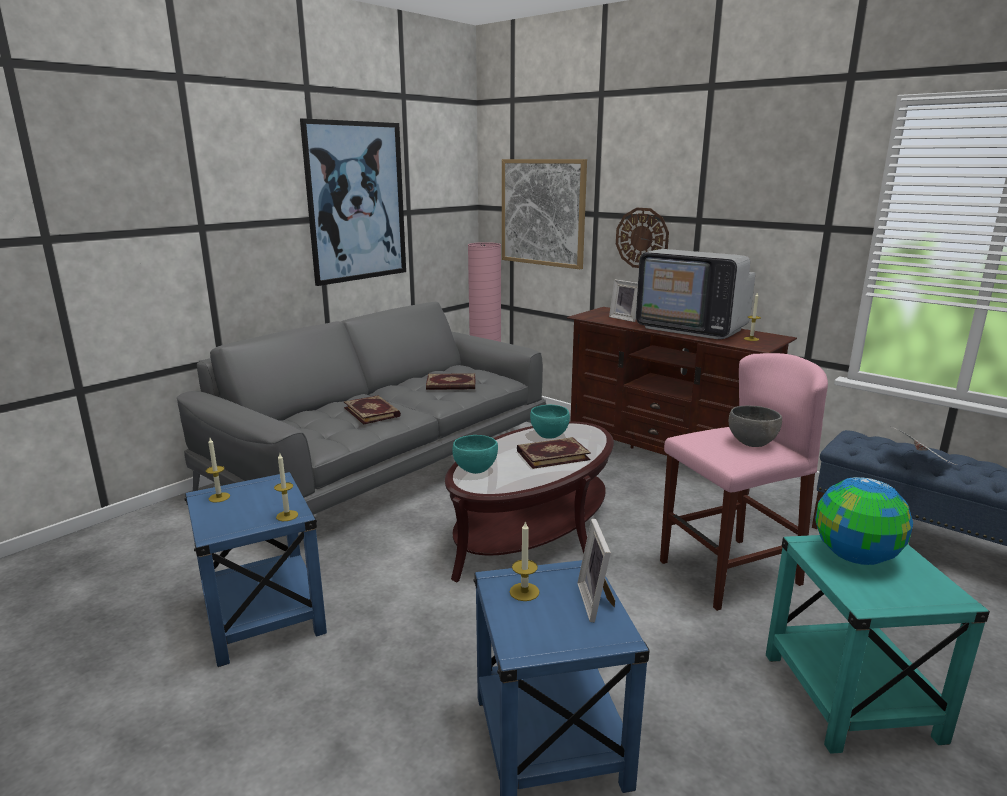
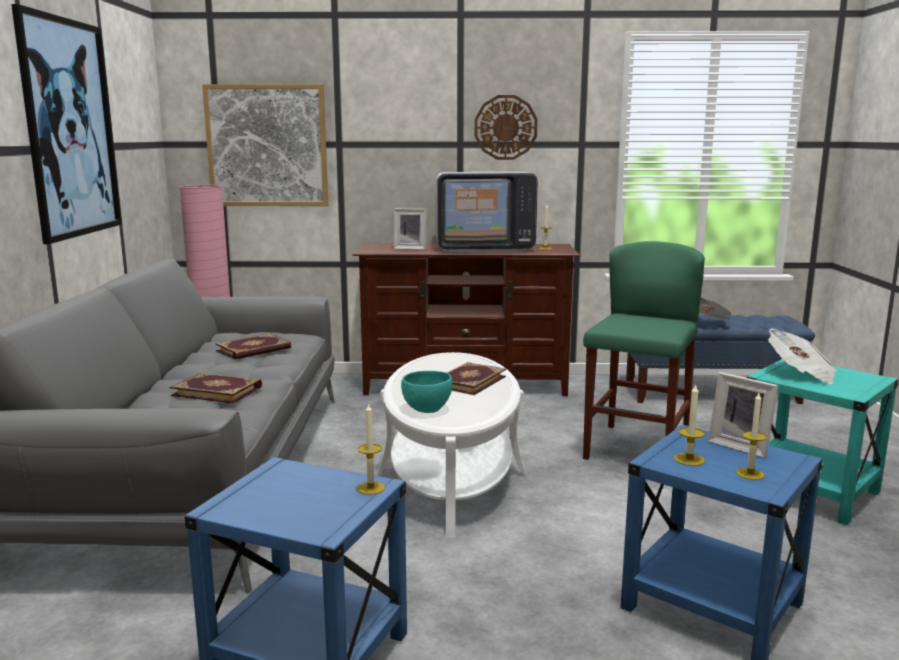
camera: 40 degrees left, 5 degrees down
(219, 497) = (245, 503): candle -> candle (750, 474)
(533, 530) = (451, 473): brown coffee table -> white coffee table
(549, 435) = (434, 369): turquoise bowl -> none
(642, 238) = (399, 166): wall clock -> wall clock (505, 127)
(728, 572) = (637, 449): pink stool -> green stool
(752, 443) = (651, 320): grey bowl -> none
(856, 557) = (801, 374): globe -> newspaper

